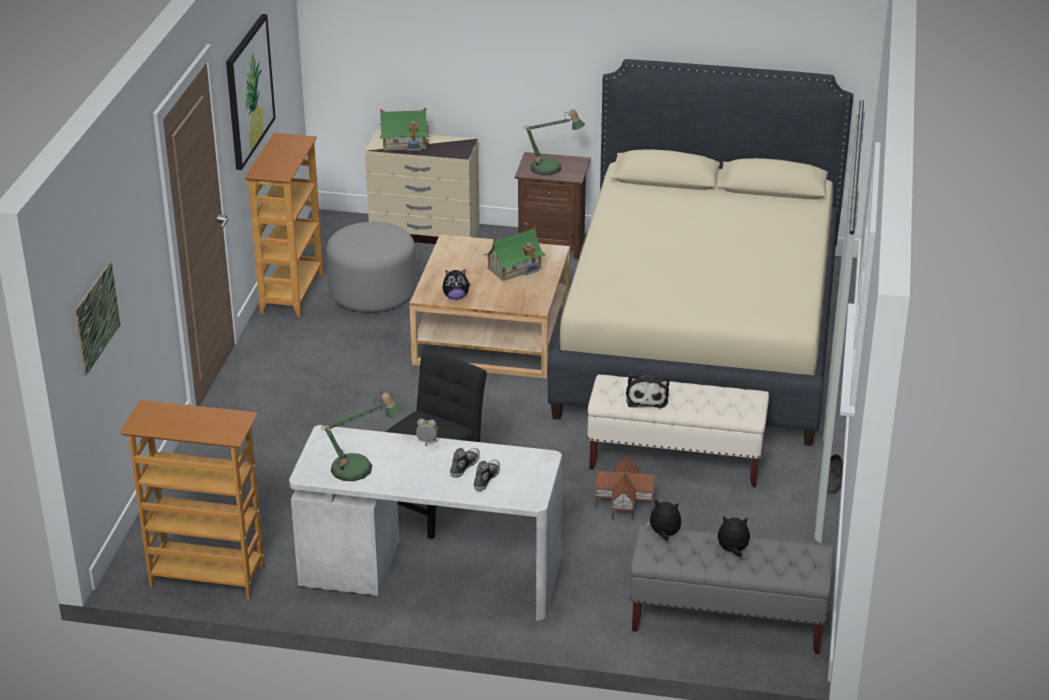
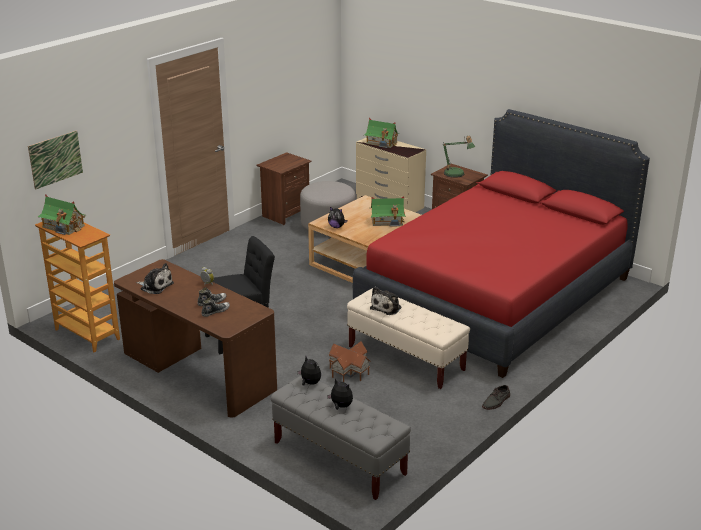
camera: 30 degrees right, 5 degrees down
(171, 421) = (64, 226): none -> toy house
(249, 91) = (269, 81): picture -> none
(291, 293) = (285, 214): bookcase -> brown nightstand
(359, 469) = (155, 286): table lamp -> plush toy
(430, 575) = (198, 372): white desk -> brown desk
(700, 333) = (497, 295): beige bed -> red bed

